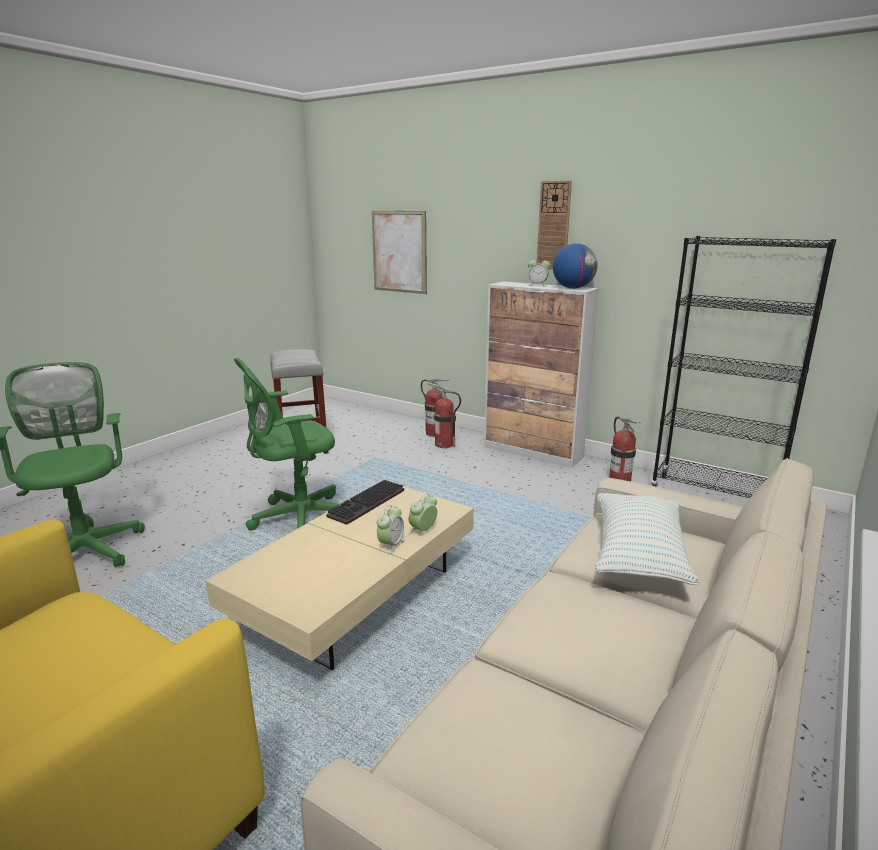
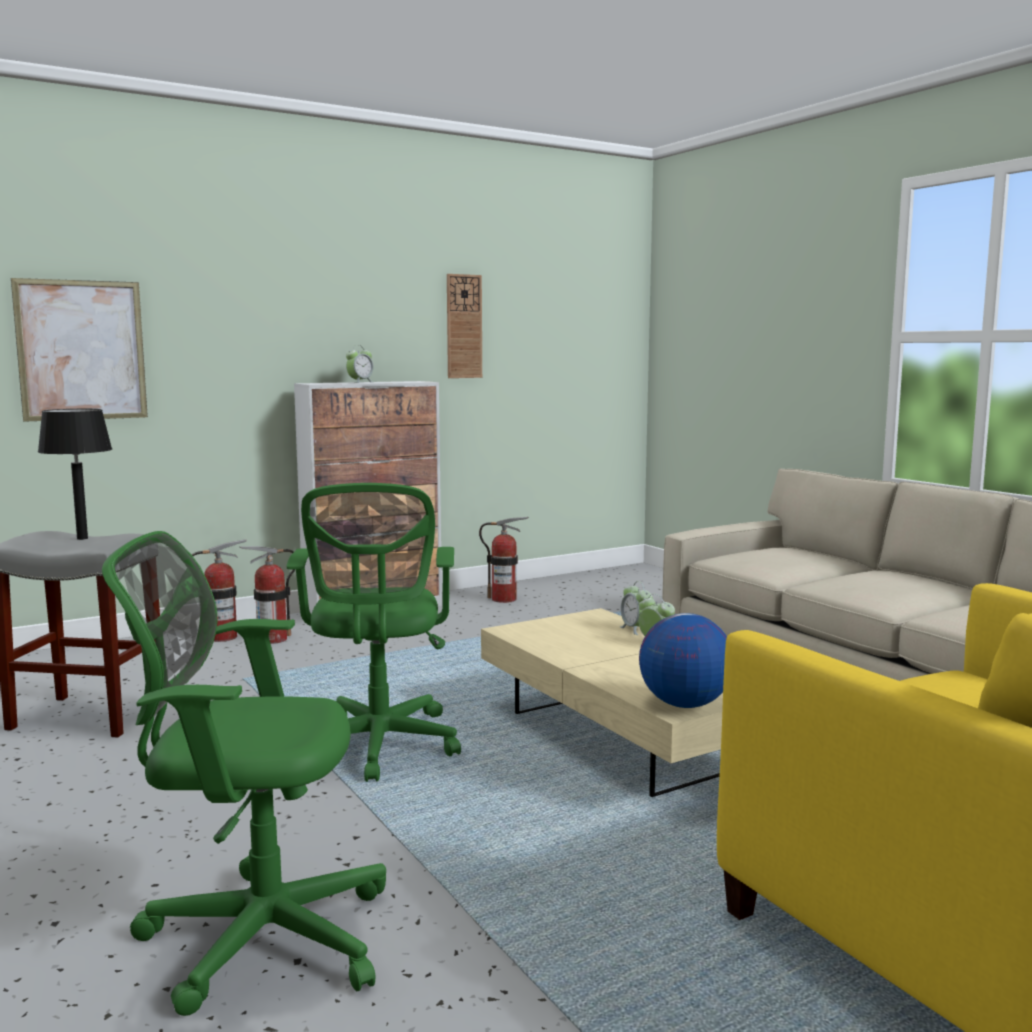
camera: 65 degrees left, 10 degrees down
(296, 357) = (81, 538): none -> black table lamp
(367, 504) = (544, 641): keyboard -> none
(553, 226) = (352, 307): wall clock -> wall clock (464, 326)
(573, 288) = (407, 381): globe -> globe (684, 704)
(638, 554) = (787, 560): pillow -> none
(714, 497) = (573, 582): black bookcase -> none

